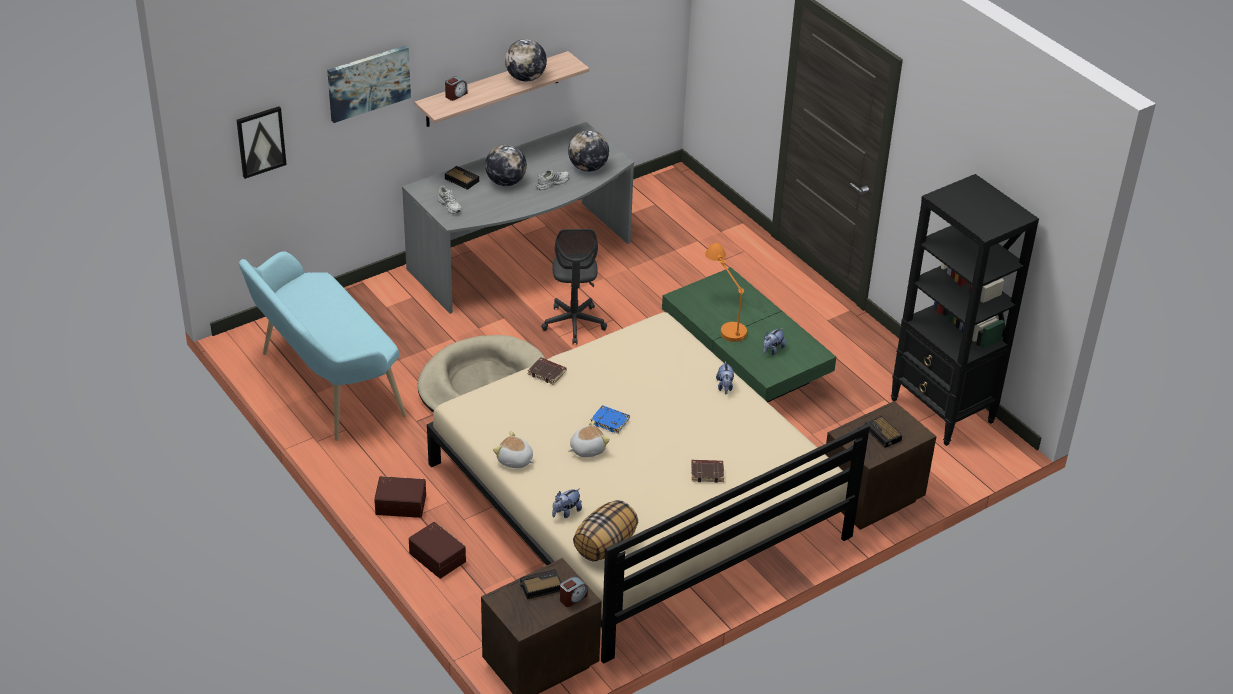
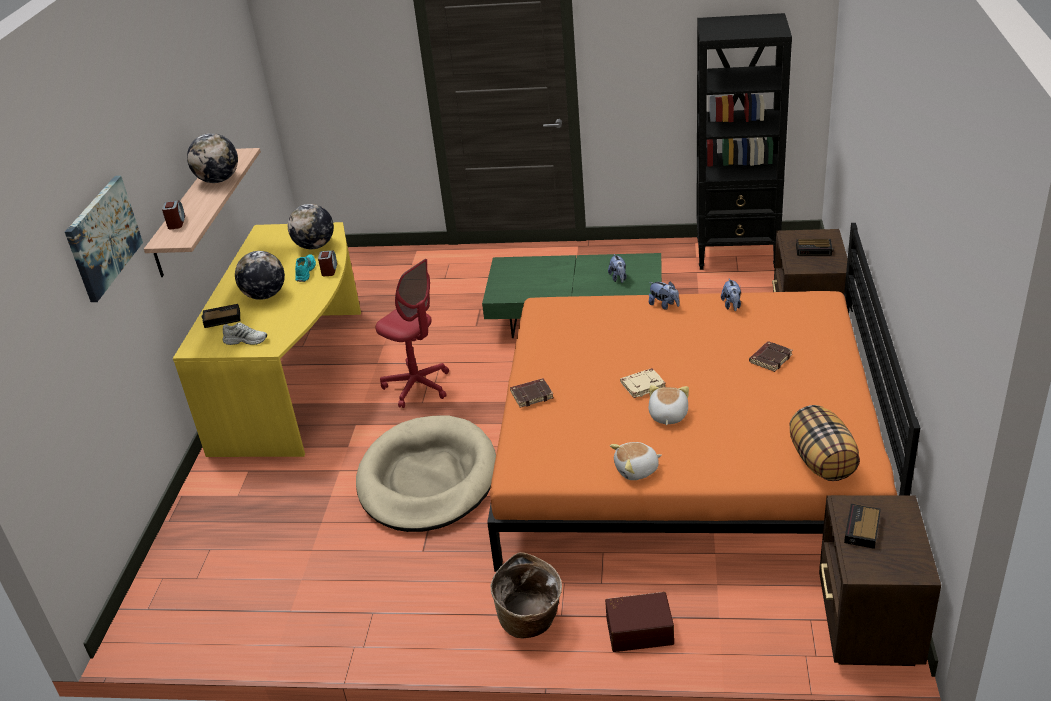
camera: 45 degrees left, 5 degrees down
(260, 141) = (41, 361): picture -> none
(324, 385) = (288, 598): turquoise bench -> none
(401, 503) = (530, 622): brown storage box -> basket
(523, 259) = (297, 378): grey desk -> yellow desk
(552, 183) = (305, 271): white shoe -> turquoise shoe
(566, 512) = (748, 467): plush toy -> plush toy (731, 305)
(573, 598) = (897, 513): alarm clock -> alarm clock (329, 270)
(574, 324) = (417, 386): grey office chair -> red office chair
(610, 421) = (643, 385): blue book -> beige book
(637, 500) = (687, 452): beige bed -> orange bed
(724, 319) = (552, 285): orange table lamp -> none

